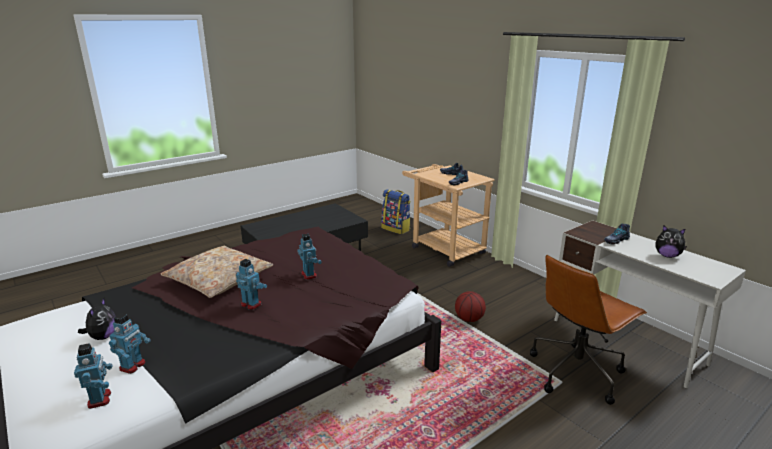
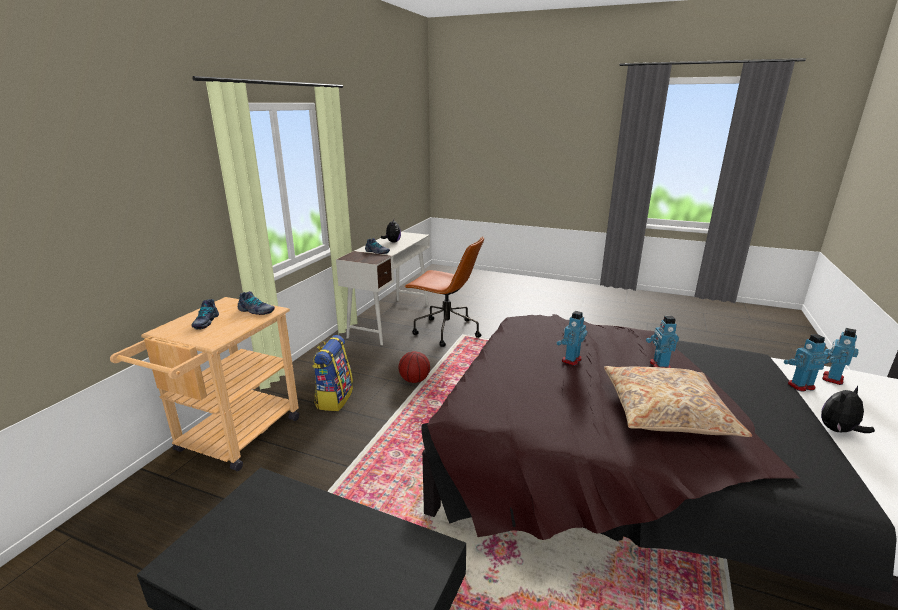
camera: 120 degrees left, 0 degrees up
(396, 229) = (137, 525): backpack -> backpack (334, 398)

